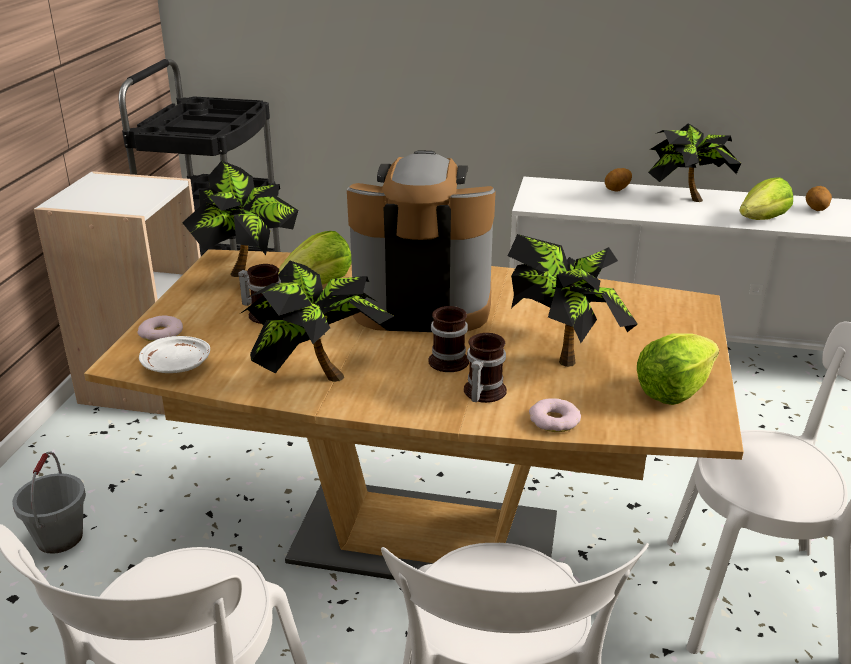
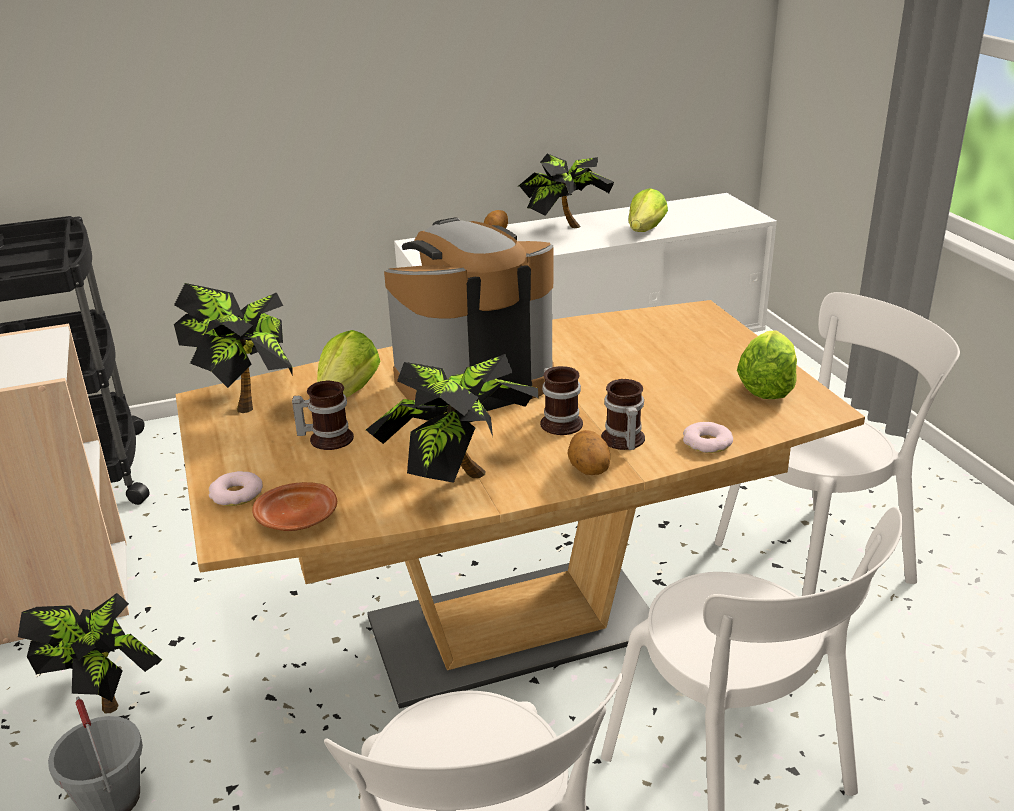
camera: 30 degrees left, 0 degrees up
(177, 366) = (298, 519): white plate -> brown plate
(564, 353) = (649, 385): potted plant -> potted plant (106, 697)
(815, 209) = (676, 212): potato -> potato (588, 471)

